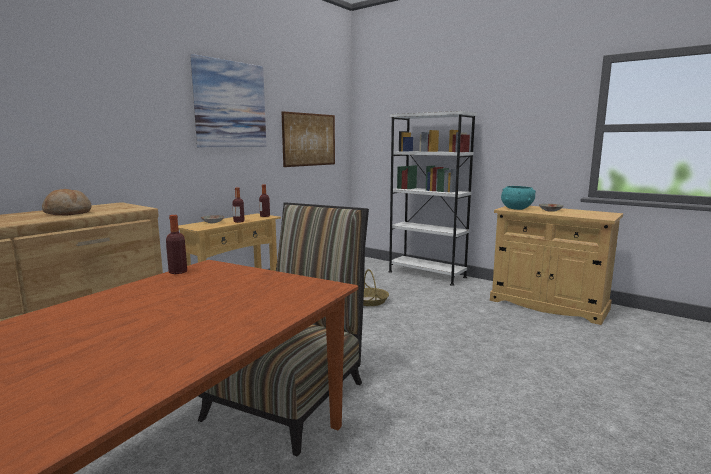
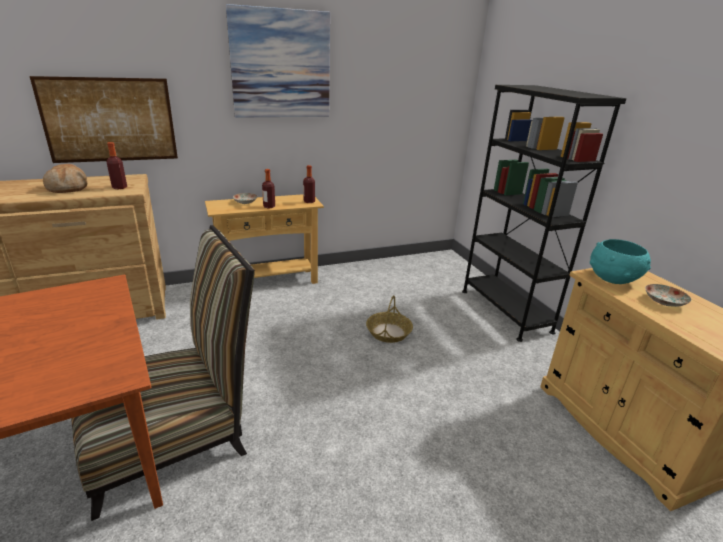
camera: 30 degrees right, 15 degrees up
(178, 272) = (67, 289): bottle -> bottle (119, 187)
(309, 139) = (400, 107): picture -> picture (110, 120)
(426, 274) = (505, 311): white bookcase -> black bookcase

